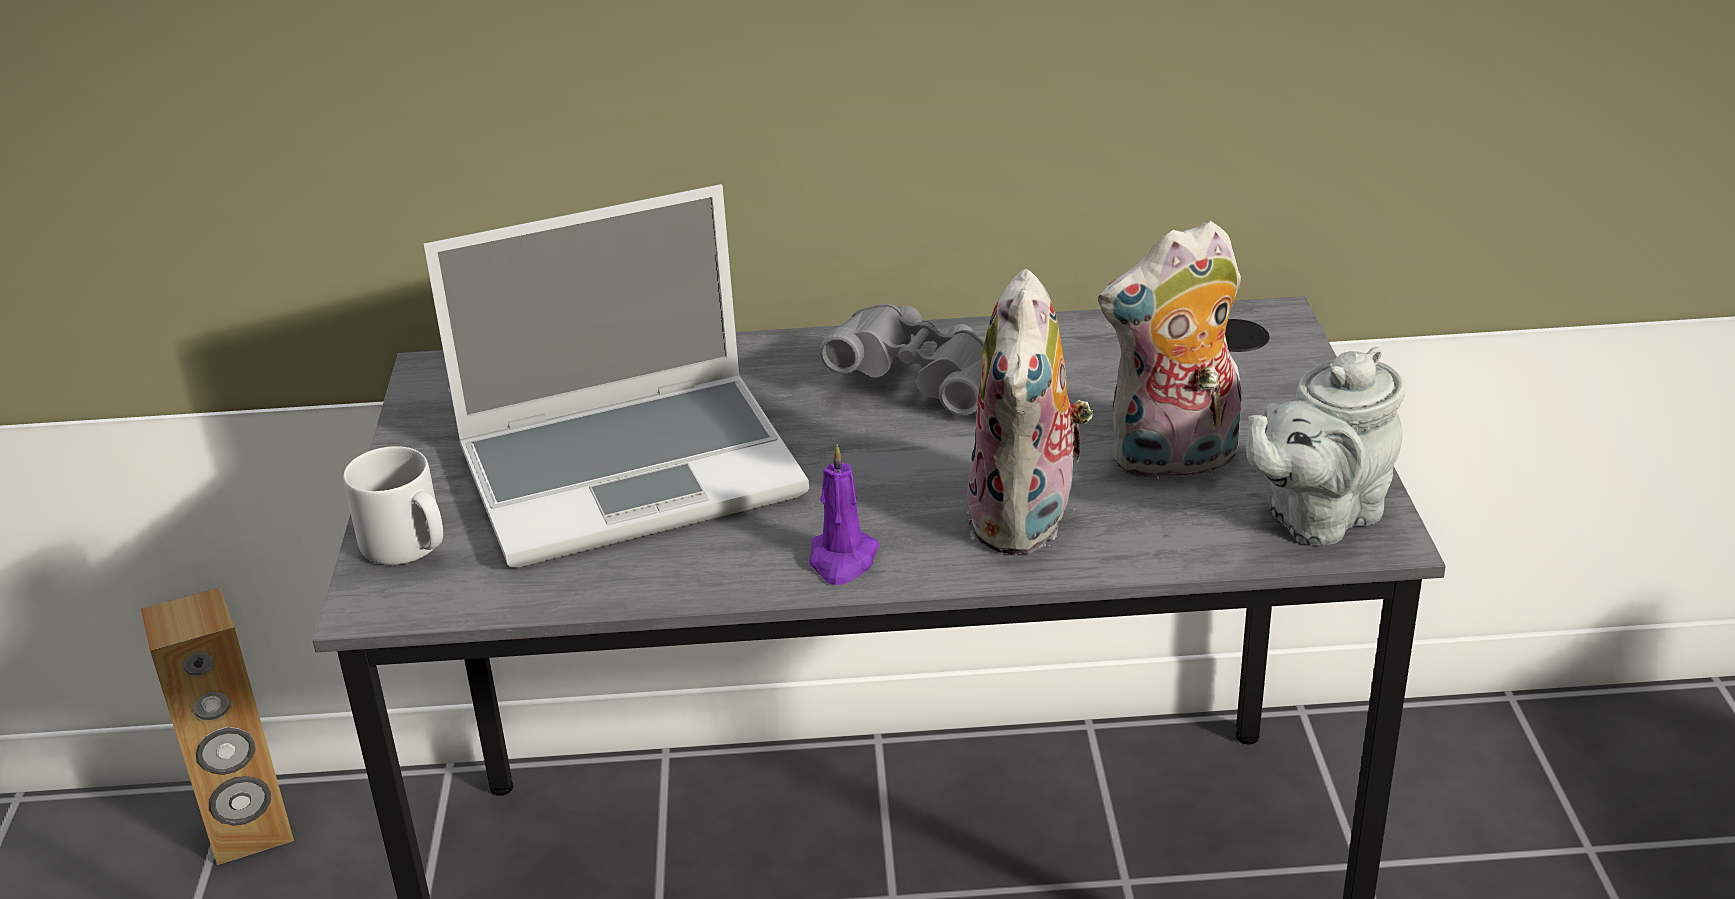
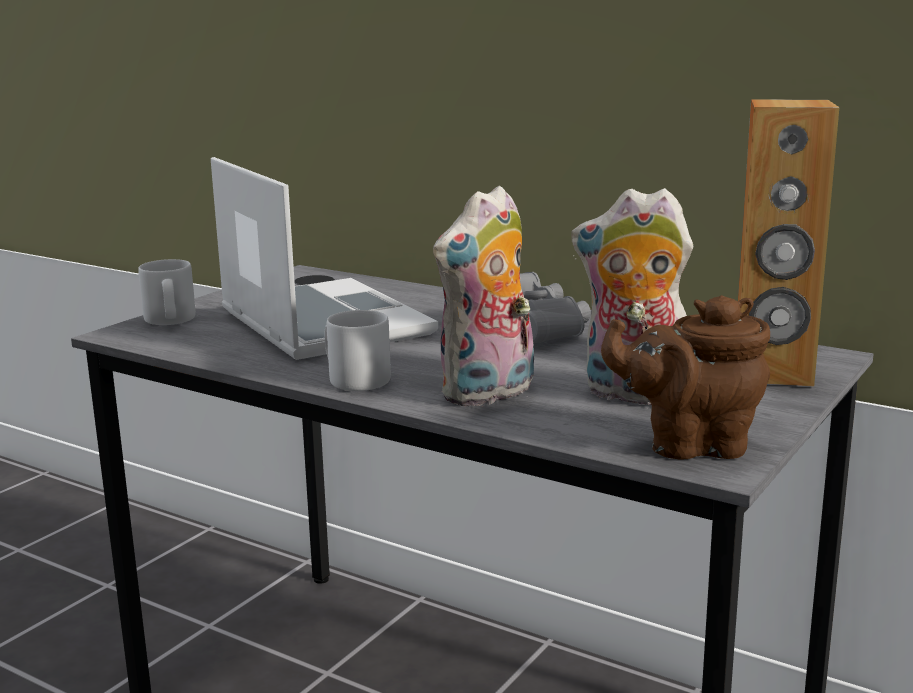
camera: 35 degrees right, 15 degrees down
(250, 831) = (191, 550): brown speaker -> brown speaker (772, 373)
(634, 470) = (320, 323): laptop -> laptop turned 135 degrees counterclockwise
(842, 560) = (354, 379): purple candle -> grey mug
(1317, 517) = (690, 444): grey teapot -> brown teapot

